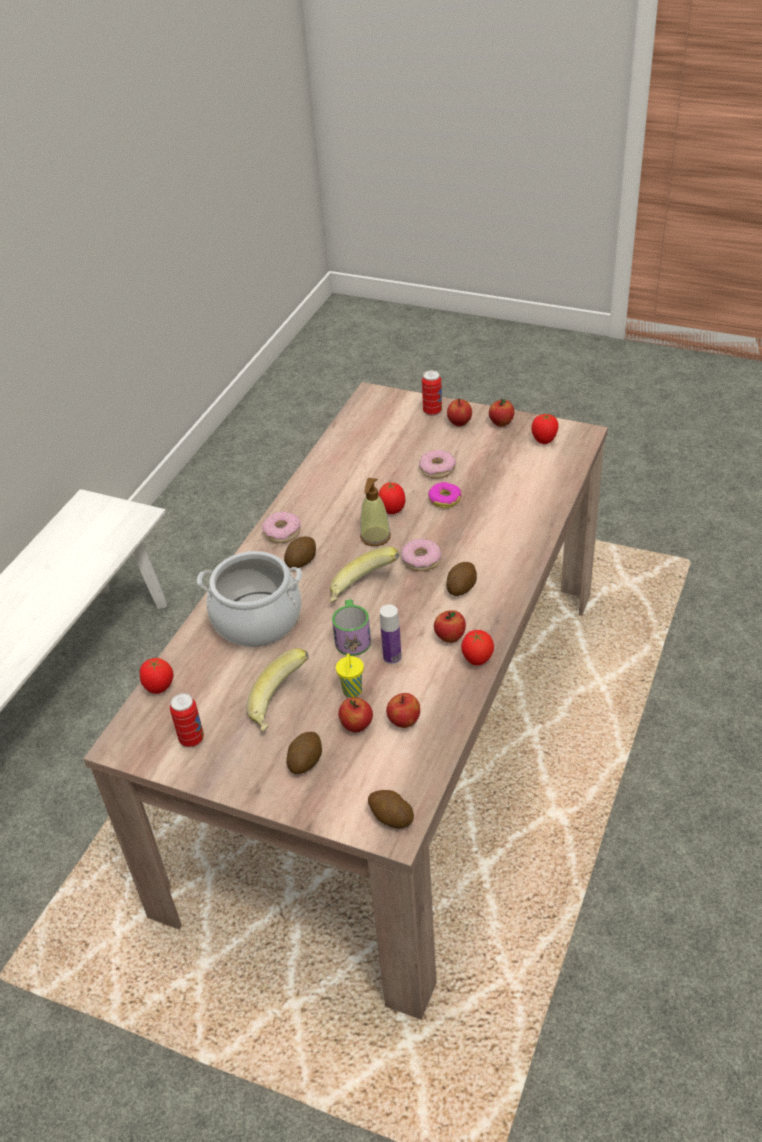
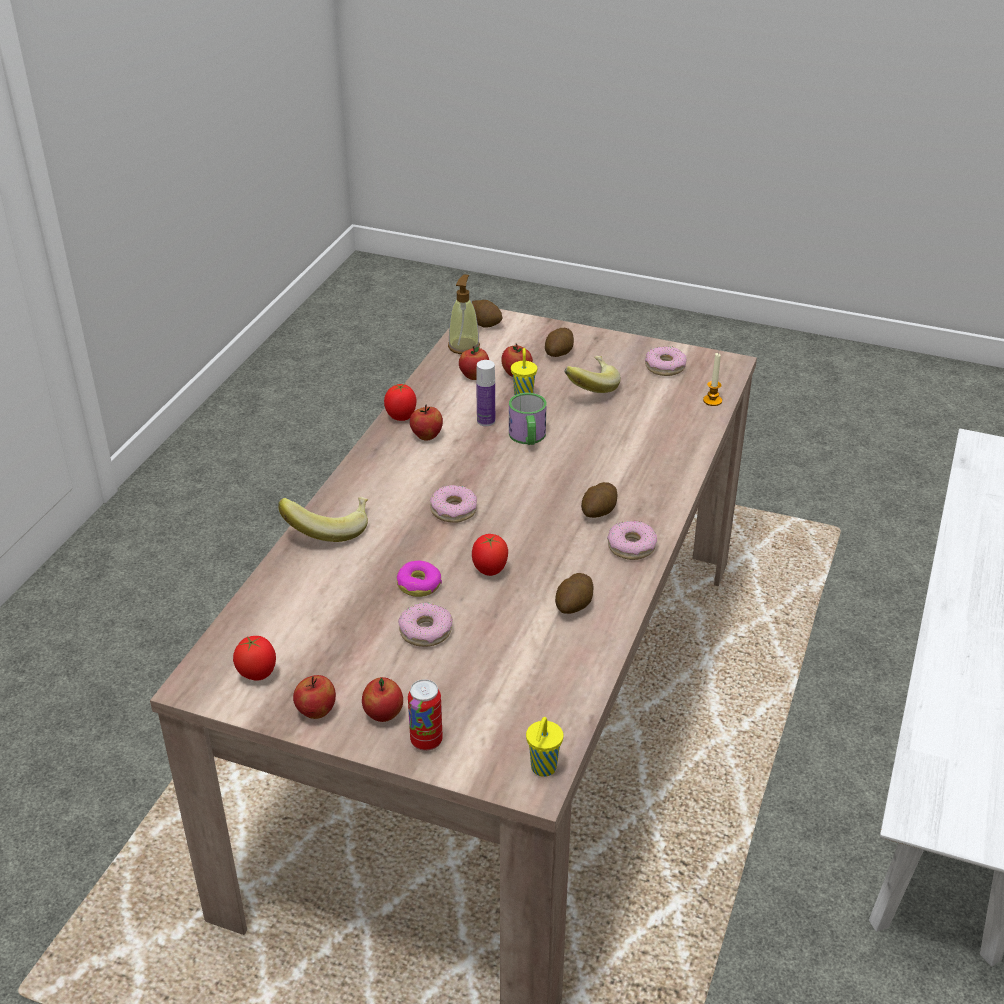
camera: 175 degrees right, 5 degrees down
(159, 688) = (712, 401): tomato -> candle
(191, 739) = (664, 367): can -> donut
(257, 619) = (634, 454): cooking pot -> none
(363, 590) = (520, 479): banana -> banana (329, 529)
(365, 401) = (543, 768): none -> yellow cup
(375, 537) = (510, 538): soap dispenser -> soap dispenser (464, 346)
(461, 587) = (409, 481): potato -> potato (574, 606)

